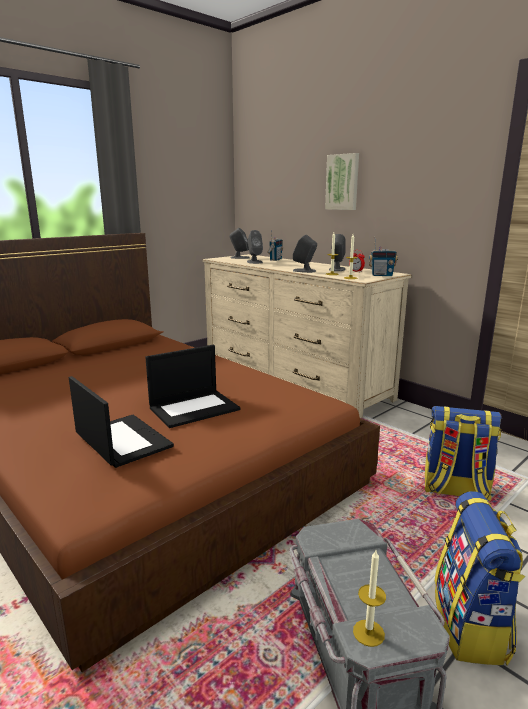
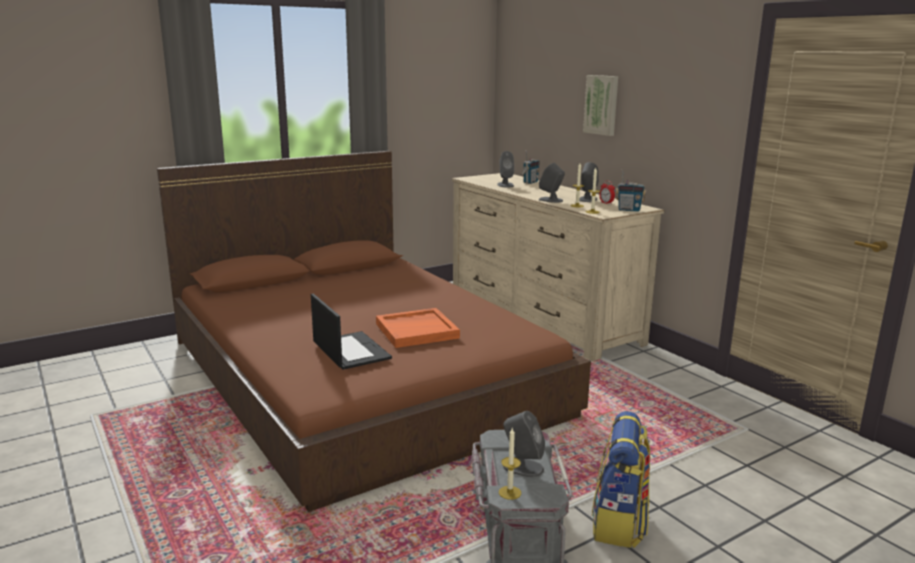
camera: 10 degrees right, 0 degrees up
(194, 408) = (417, 330): laptop -> orange tray
(239, 257) = (492, 178): grey speaker -> grey speaker (522, 467)
(455, 490) = (663, 431): backpack -> none

